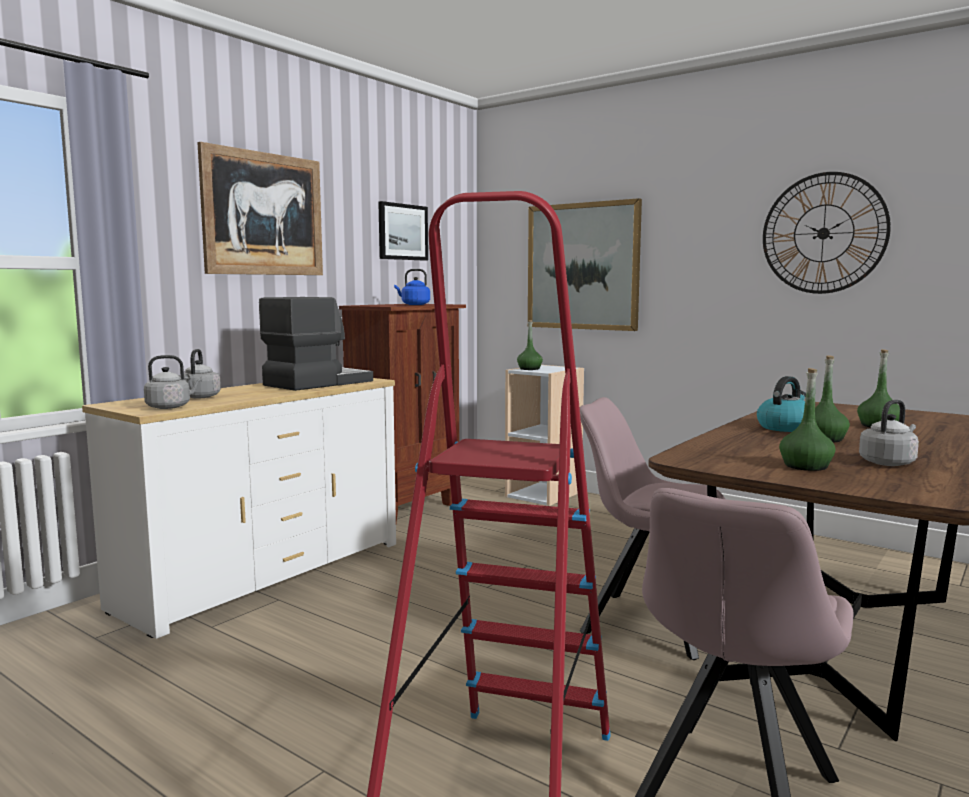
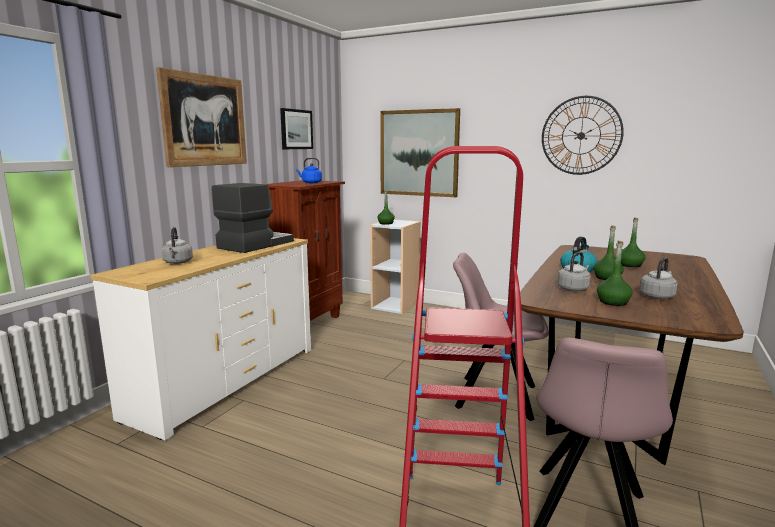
camera: 10 degrees left, 5 degrees up
(171, 407) = (163, 273): grey kettle -> grey kettle (574, 288)

